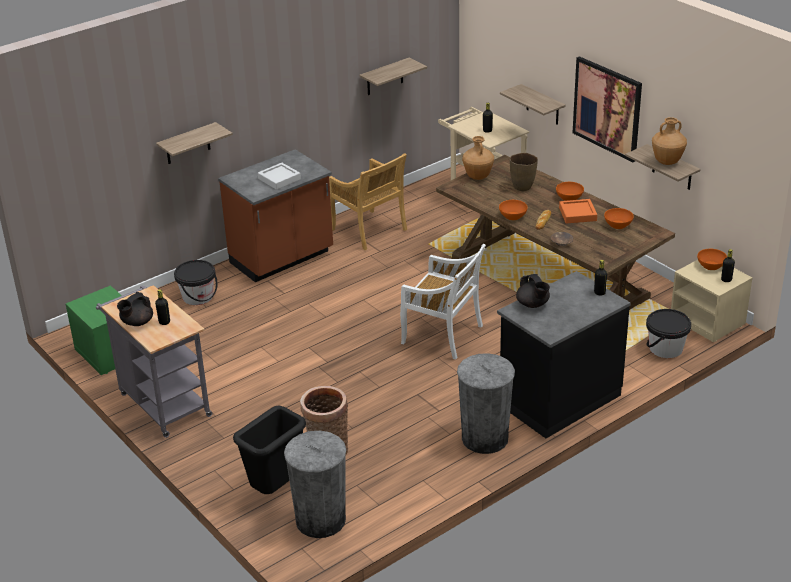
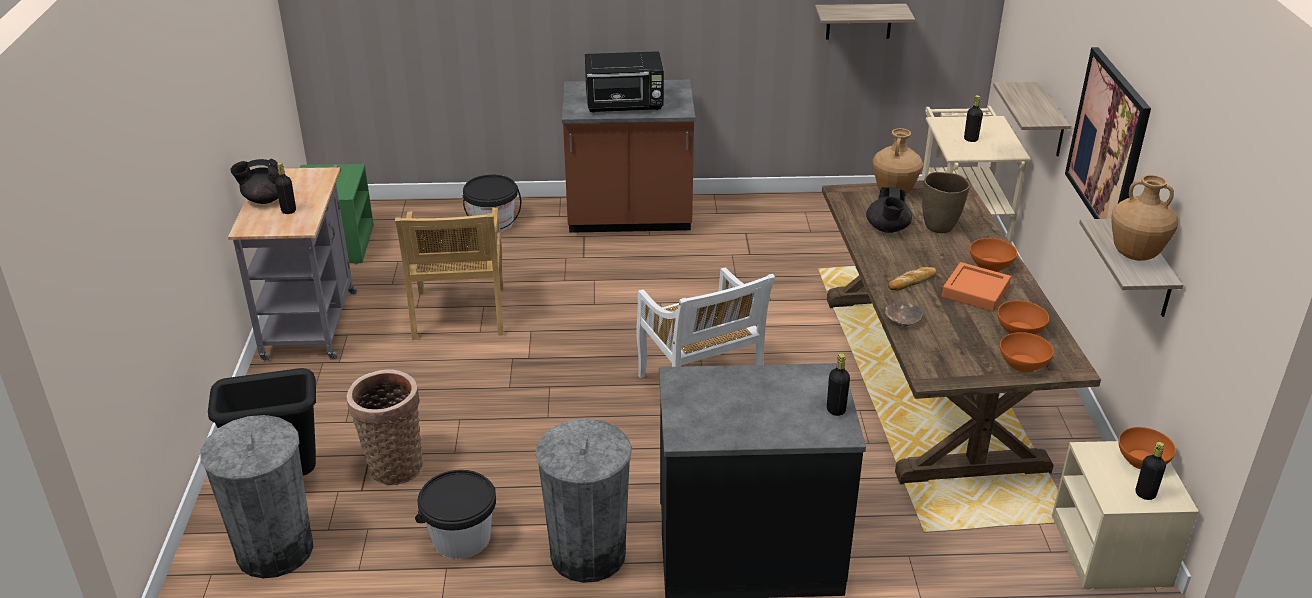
camera: 35 degrees right, 0 degrees up
(187, 144) = (526, 21): shelf -> none
(279, 179) = (625, 104): grey tray -> black microwave
(369, 231) = (766, 226): beige chair -> beige chair (459, 315)
(513, 216) = (878, 258): orange bowl -> orange bowl (1023, 363)
(533, 304) = (717, 382): black teapot -> black teapot (887, 229)
(665, 348) = (994, 560): black bucket -> black bucket (461, 538)

